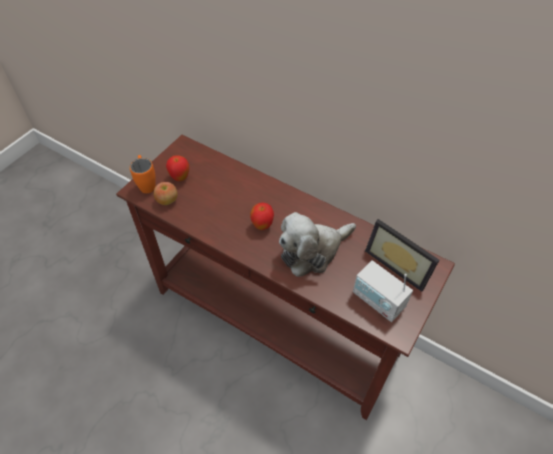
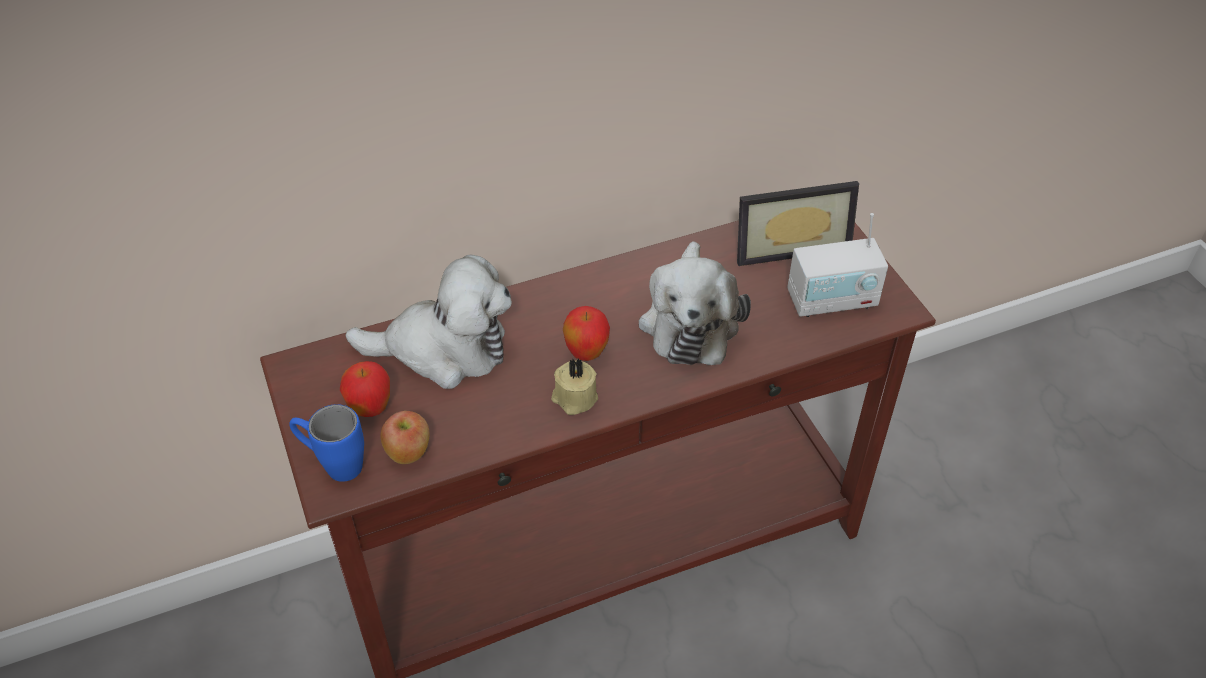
camera: 55 degrees left, 5 degrees down
(146, 183) = (333, 464): orange mug -> blue mug
(226, 180) = (444, 349): none -> plush toy
(234, 235) = (574, 398): none -> beige candle

